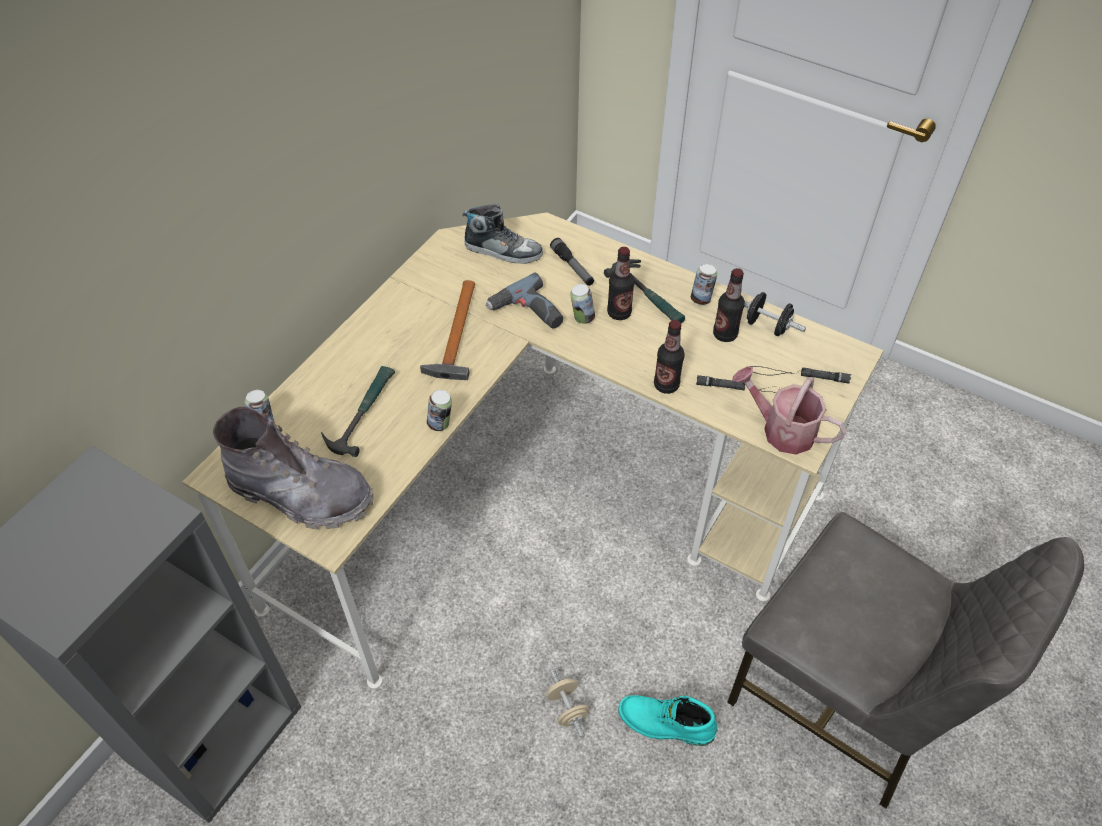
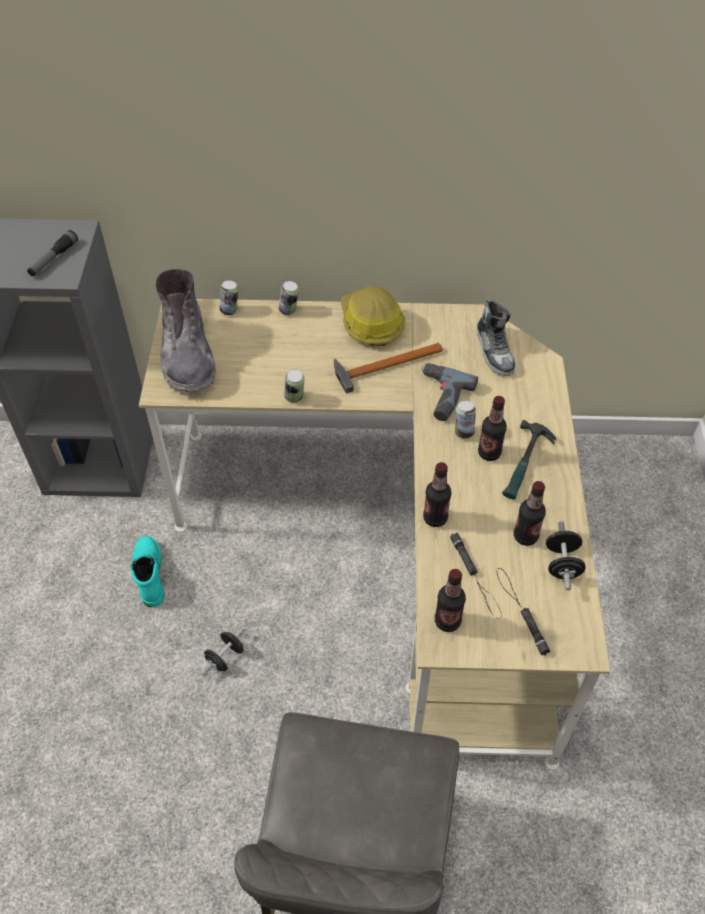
camera: 60 degrees right, 0 degrees up
(362, 413) = (275, 352): hammer -> none
(390, 319) = (370, 323): none -> hard hat
(567, 709) = (225, 658): beige dumbbell -> black dumbbell
(572, 267) = (514, 401): flashlight -> flashlight (53, 259)
(665, 725) = (249, 734): turquoise boot -> turquoise boot (148, 574)
(701, 299) = (553, 502): can -> can (289, 311)
(781, 430) = (447, 621): watering can -> bottle

